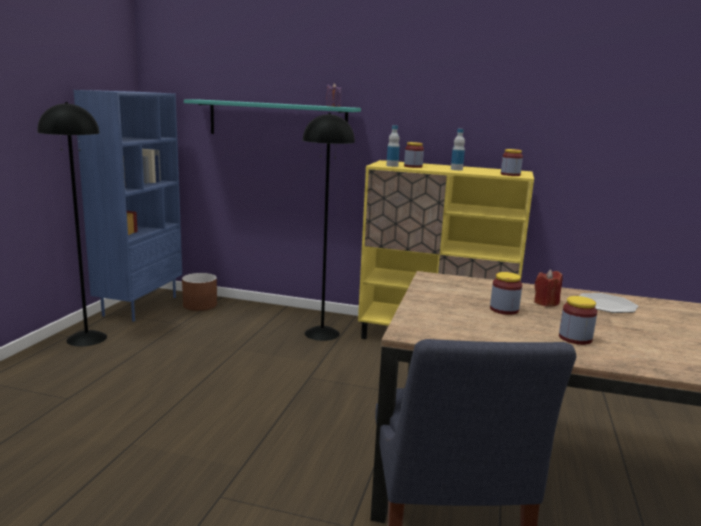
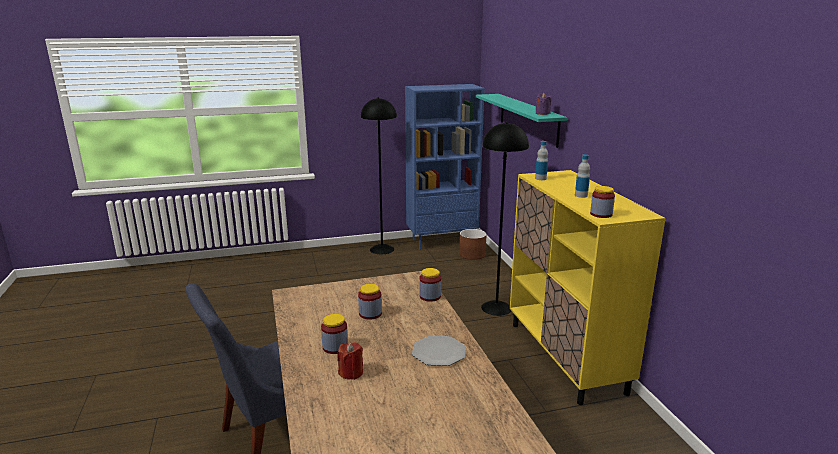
camera: 60 degrees right, 5 degrees up
(413, 166) = (556, 183): jar -> jar (430, 296)
(546, 303) = (409, 326): red candle -> red candle (351, 373)

